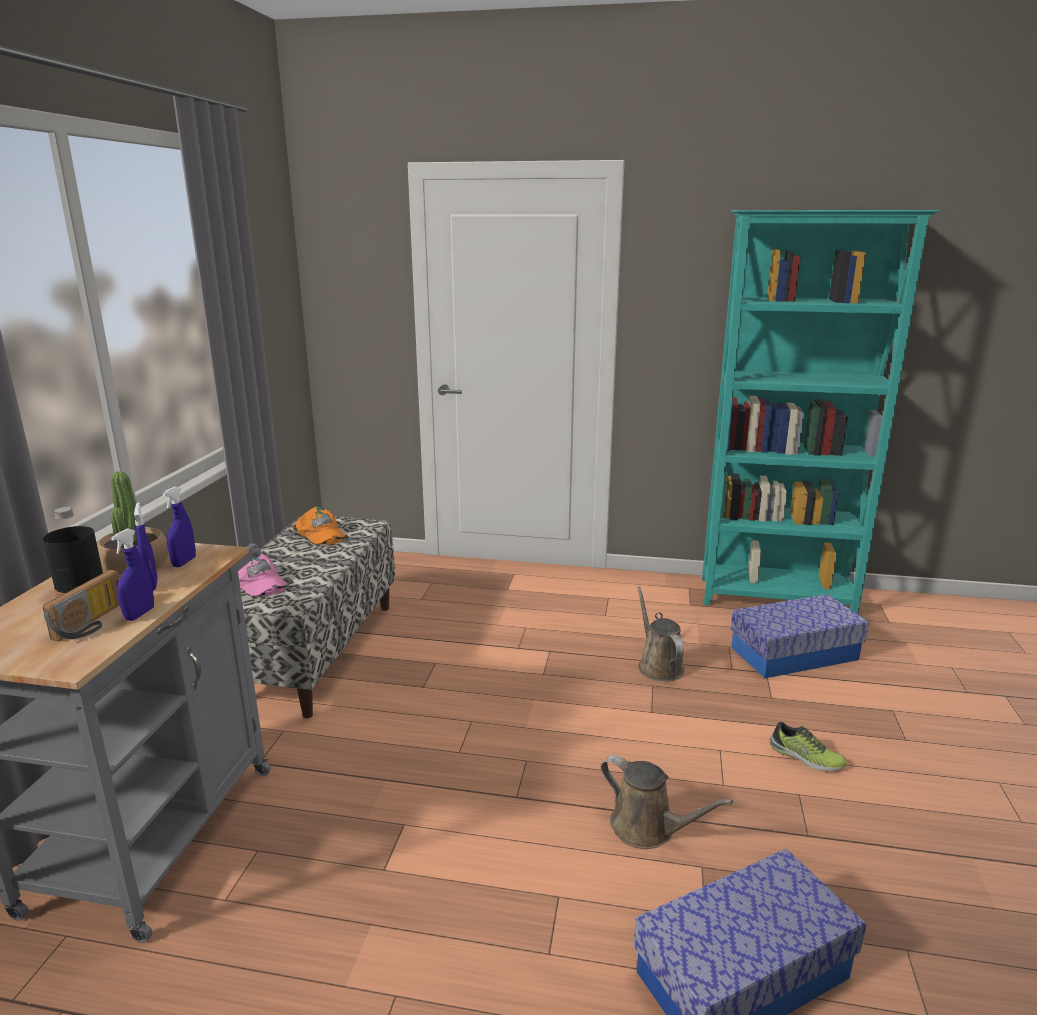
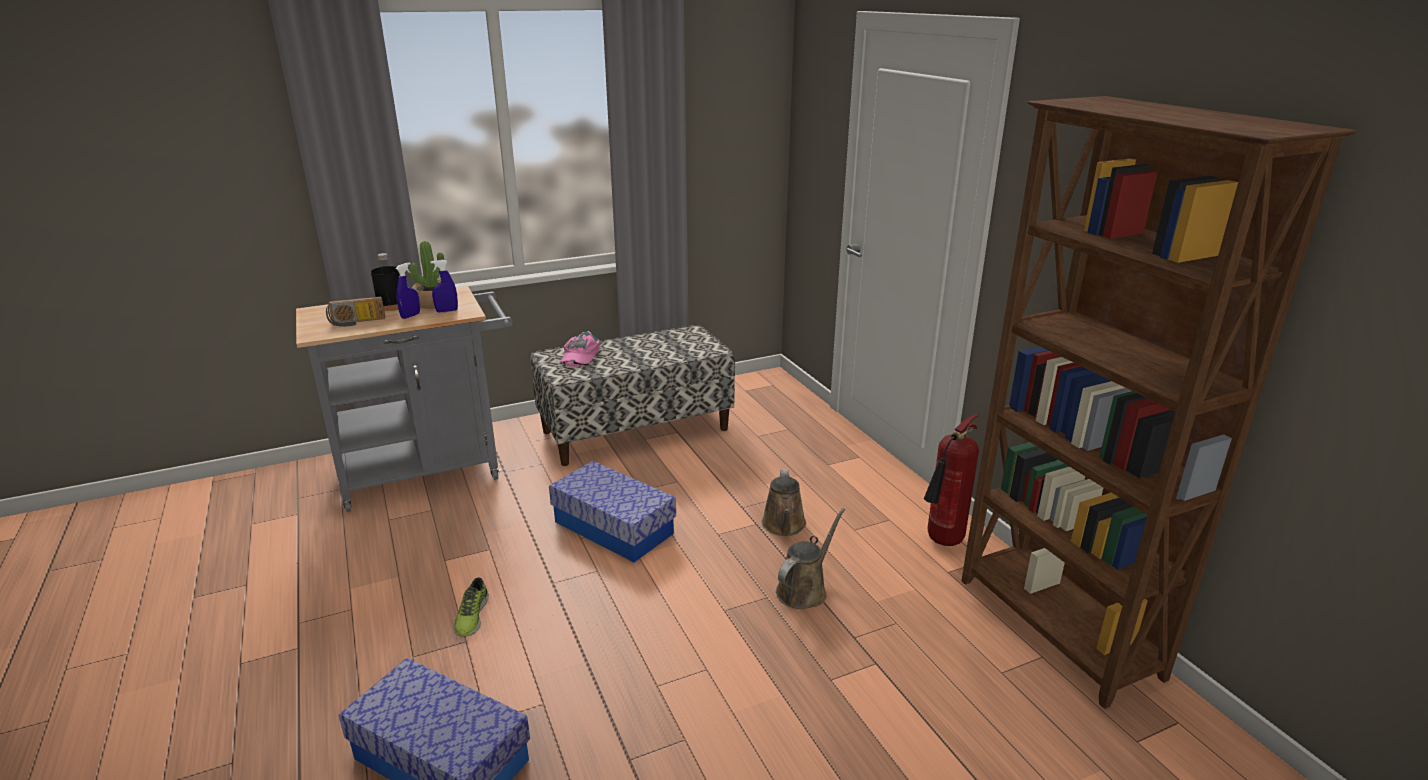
camera: 55 degrees right, 5 degrees up
(139, 614) = (374, 327): blue spray bottle -> none
(320, 534) = (676, 342): orange cap -> none
(648, 828) = (566, 660): brown watering can -> brown watering can (784, 526)
(656, 592) = (942, 542): none -> fire extinguisher
(777, 598) = (1056, 629): turquoise bookcase -> brown bookcase
(794, 653) = (942, 674): storage box -> storage box (614, 527)
(805, 757) = (748, 730): shoe -> shoe (471, 616)

